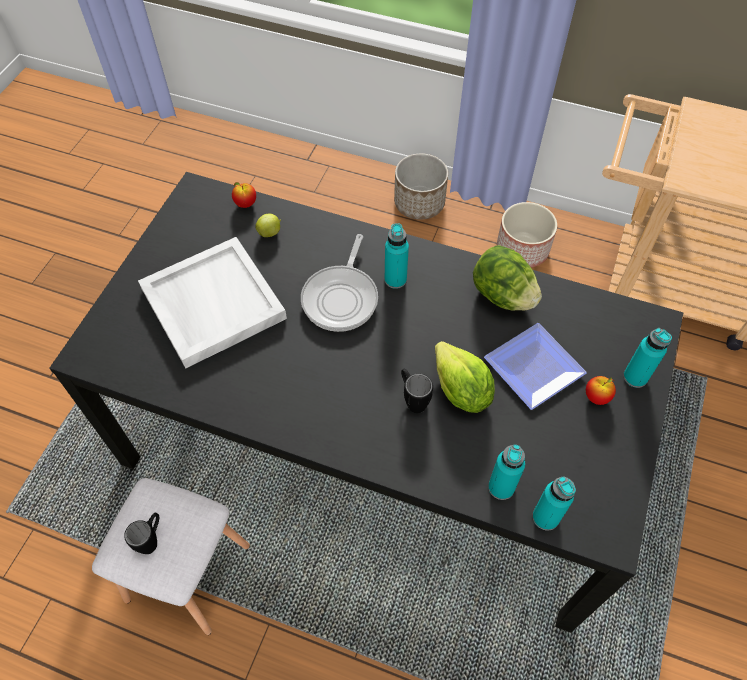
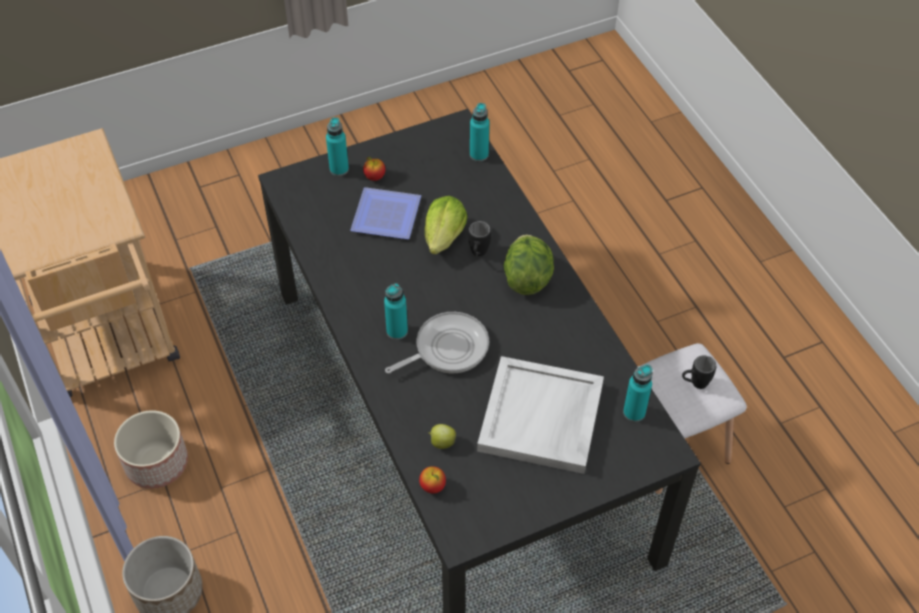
camera: 135 degrees left, 5 degrees down
(501, 487) = (484, 181): turquoise bottle -> turquoise bottle (634, 412)
(502, 296) = (344, 265): lettuce -> lettuce (527, 278)

